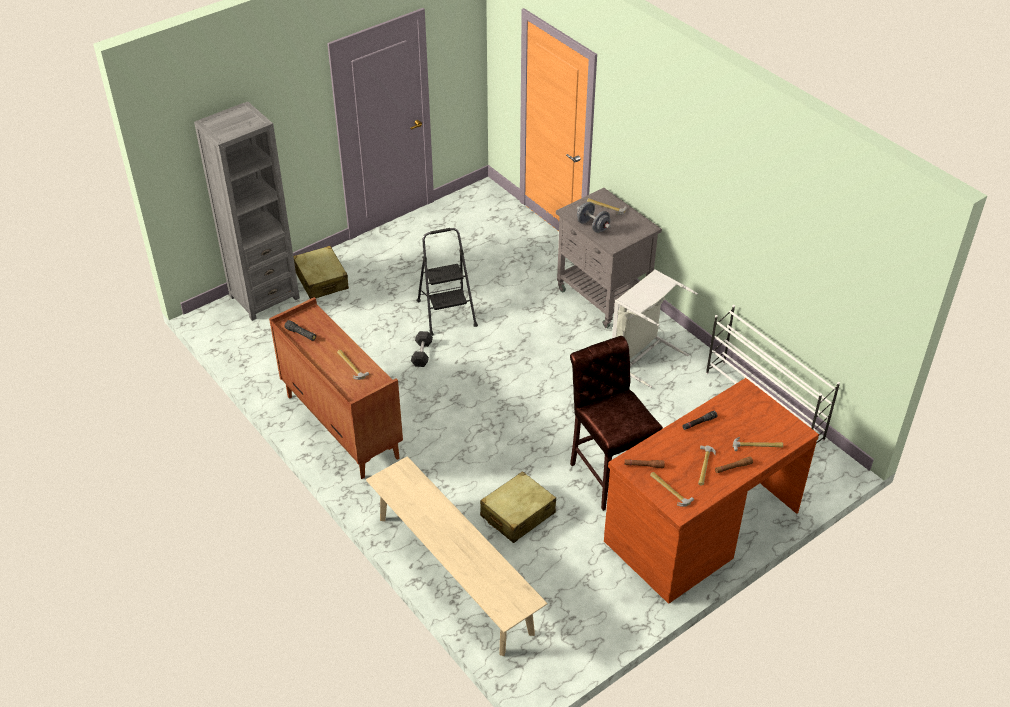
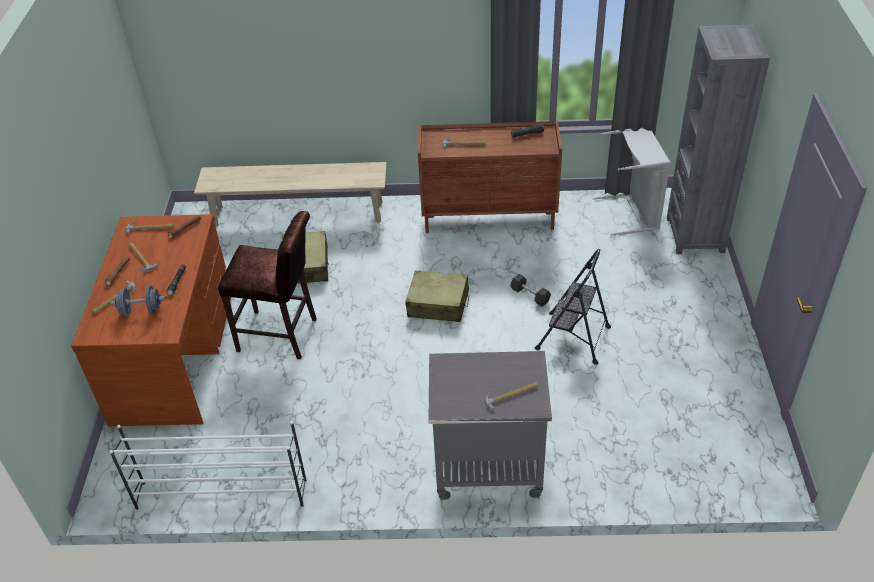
camera: 130 degrees right, 0 degrees up
(321, 280) = (694, 277): beige suitcase -> beige suitcase (438, 304)
(593, 226) = (488, 364): grey dumbbell -> grey dumbbell (141, 311)
(642, 356) = (377, 445): grey laundry basket -> grey laundry basket (633, 213)

